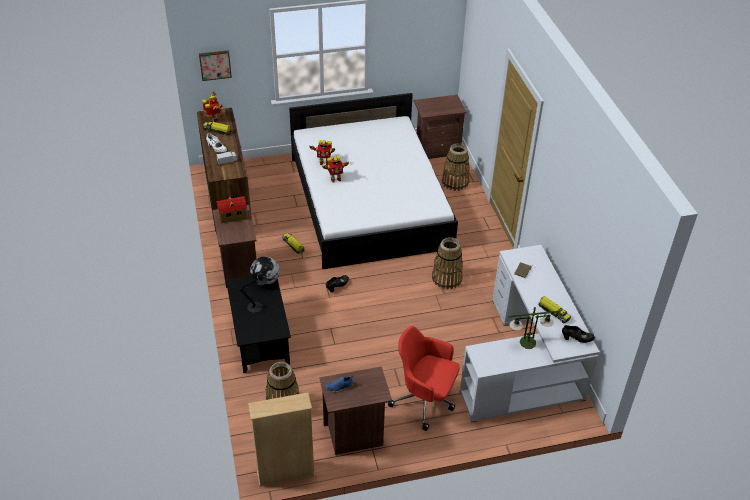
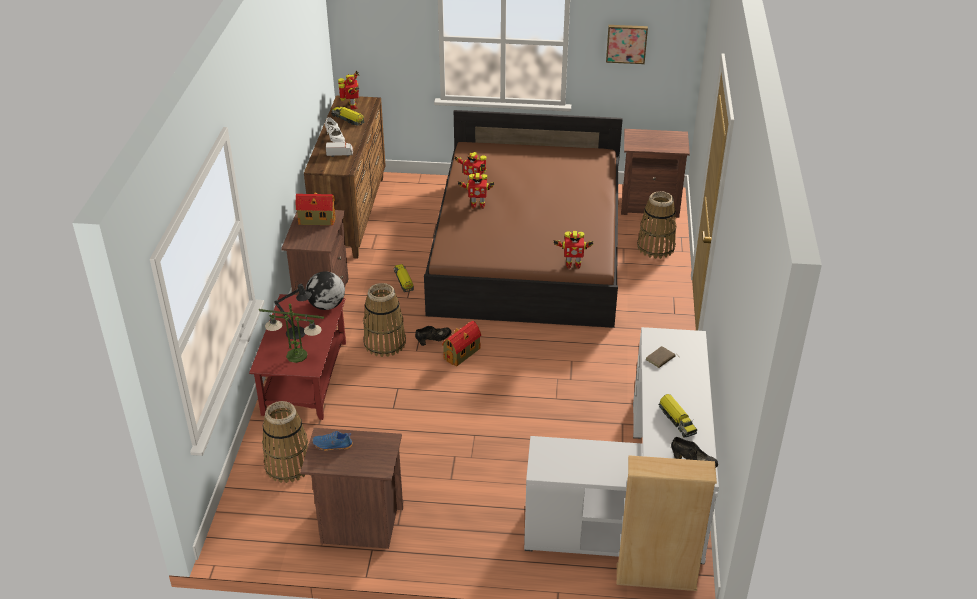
camera: 20 degrees right, 5 degrees down
(215, 64) = (364, 37): picture -> picture (626, 43)
(260, 337) = (305, 378): black coffee table -> red coffee table
(286, 473) = (246, 549): beige bookcase -> beige bookcase (656, 577)
(362, 291) = (462, 353): none -> toy house
(369, 202) = (527, 249): white bed -> brown bed
(424, 212) = (572, 265): none -> toy robot
(425, 400) = (475, 506): red office chair -> none
(446, 278) = (583, 361): basket -> basket (384, 343)
(528, 342) = (621, 451): table lamp -> table lamp (297, 355)

